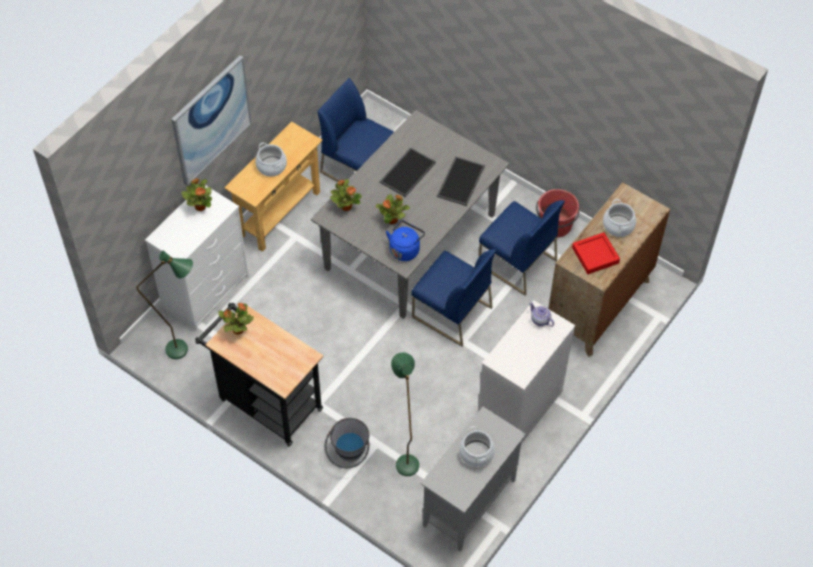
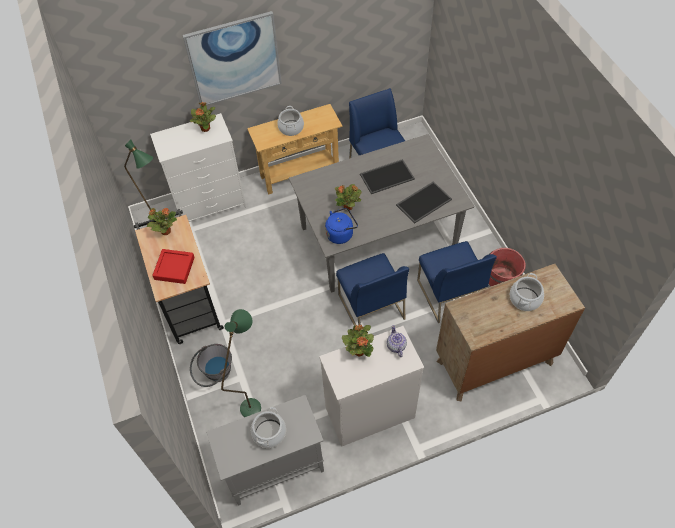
camera: 35 degrees right, 0 degrees up
(346, 206) = (321, 180): potted plant -> potted plant (359, 350)
(595, 255) = (485, 314): red tray -> red tray (174, 268)

